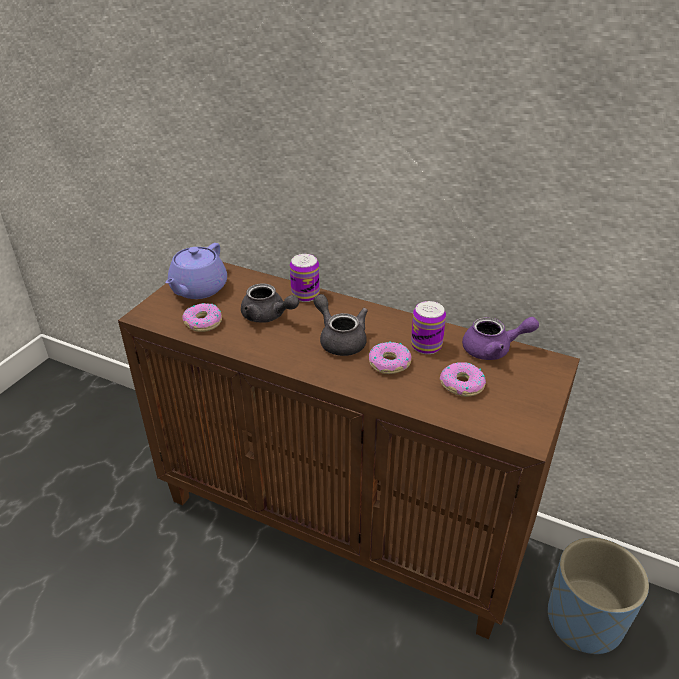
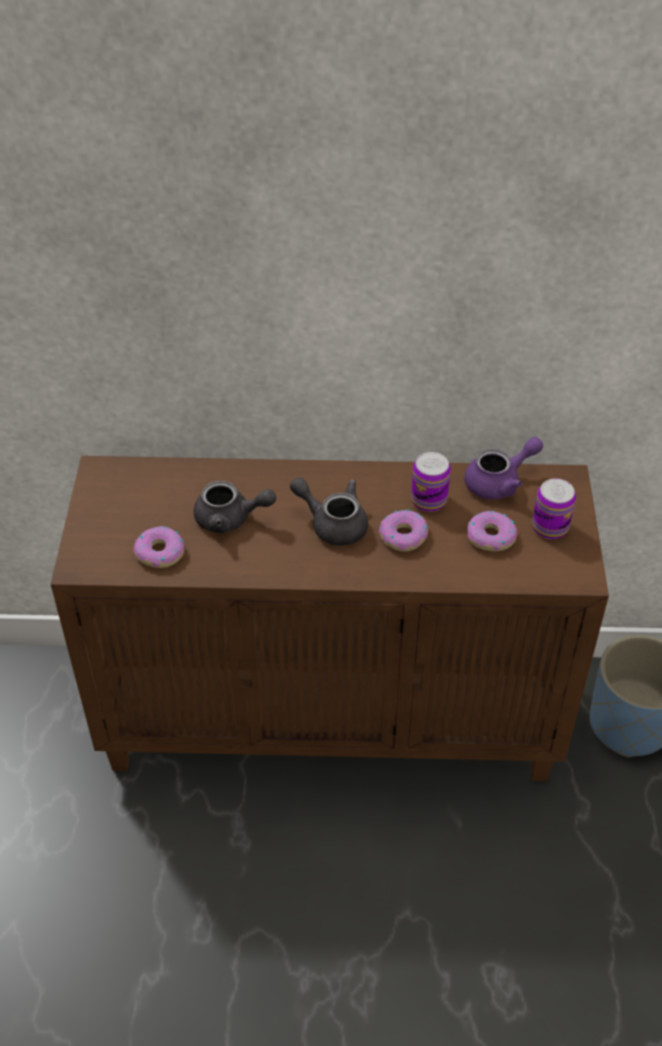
camera: 25 degrees left, 10 degrees up
(198, 289) = (117, 508): purple teapot -> none
(305, 295) = (254, 474): can -> can (550, 527)

